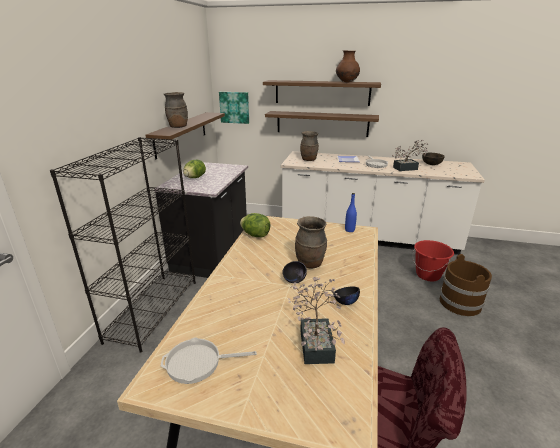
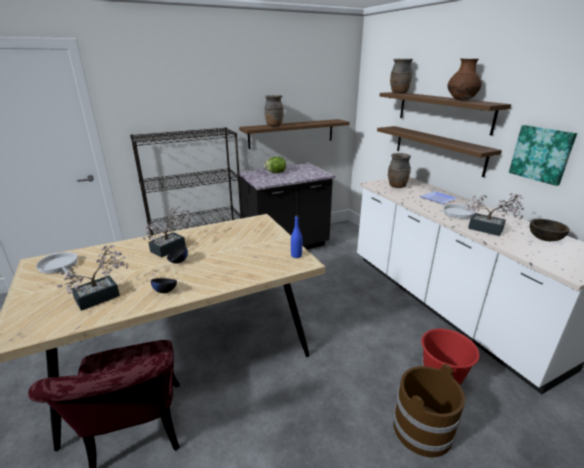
camera: 50 degrees right, 0 degrees up
(234, 107) = (369, 118): picture -> picture (541, 154)
(255, 235) = (232, 225): lettuce -> none
(257, 276) = (171, 247): none -> potted plant
(310, 264) = (211, 259): brown vase -> brown vase (399, 93)

